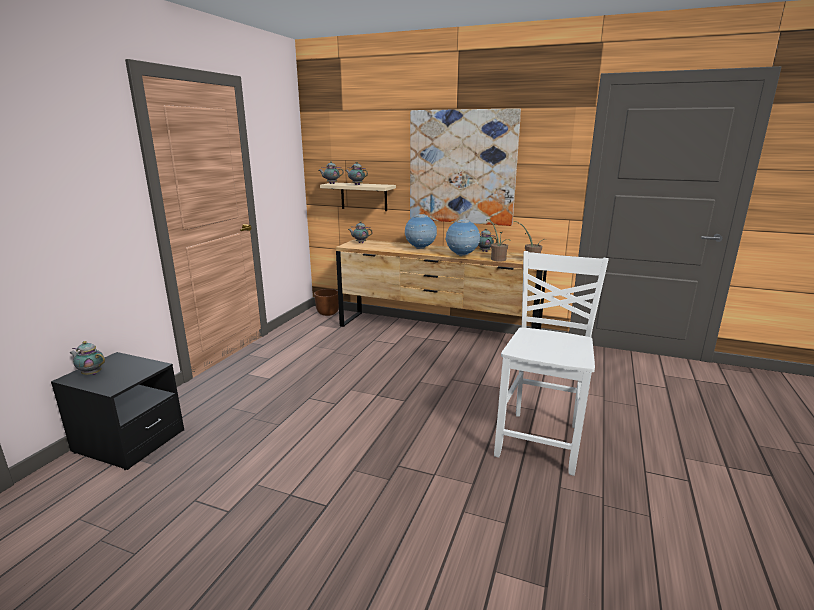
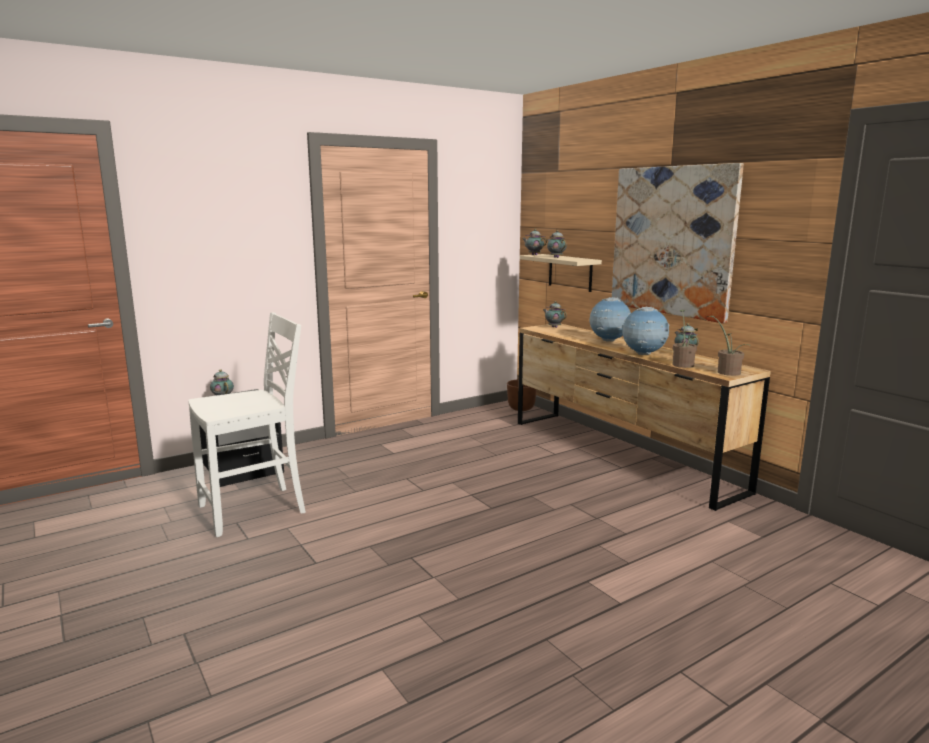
camera: 35 degrees right, 5 degrees down
(541, 440) = (590, 592): white chair -> white chair (255, 510)

